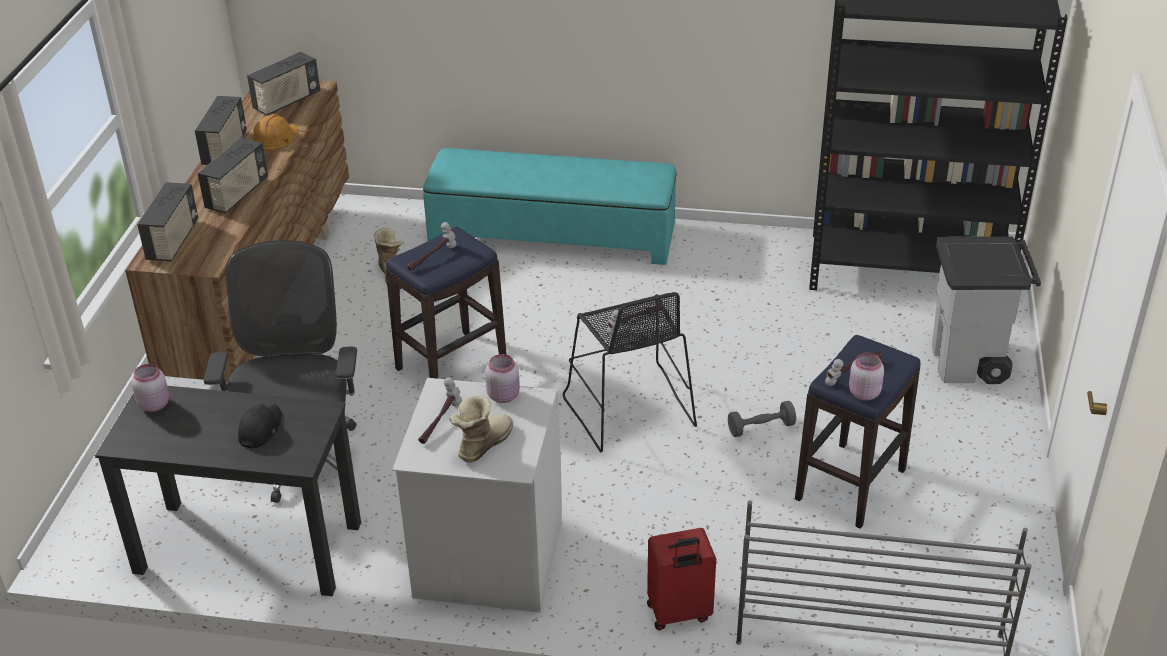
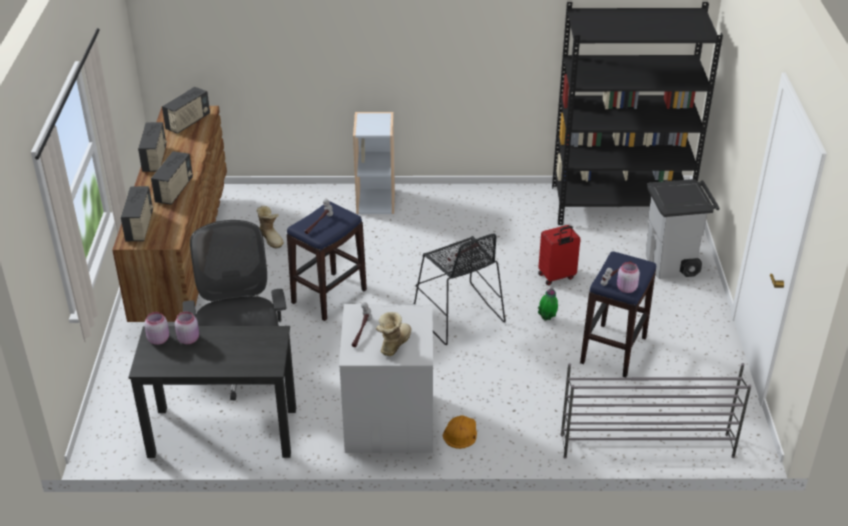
camera: 10 degrees left, 0 degrees up
(260, 429) = (237, 349): black cap -> none
(275, 137) = (188, 148): orange hard hat -> orange hard hat (460, 432)
(504, 395) = (398, 311): pink jar -> pink jar (189, 339)
(553, 234) = (376, 201): turquoise bench -> bookcase
(679, 614) = (522, 443): red suitcase -> red suitcase (557, 277)
(761, 428) = (547, 319): grey dumbbell -> potted plant

